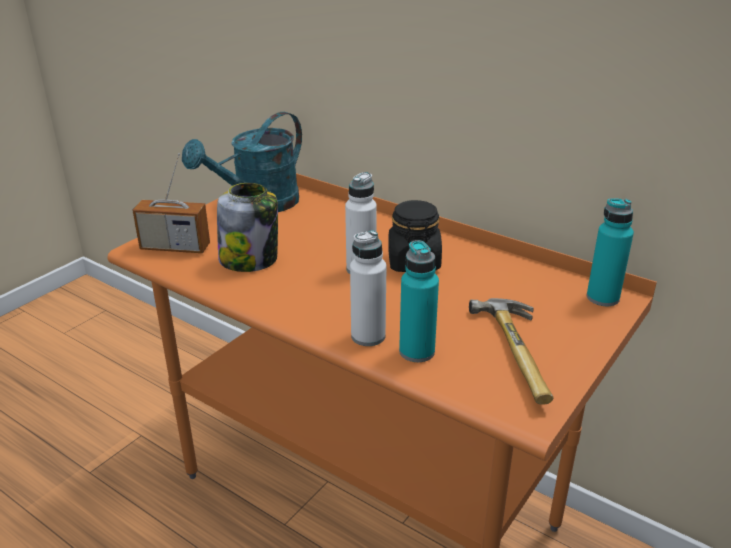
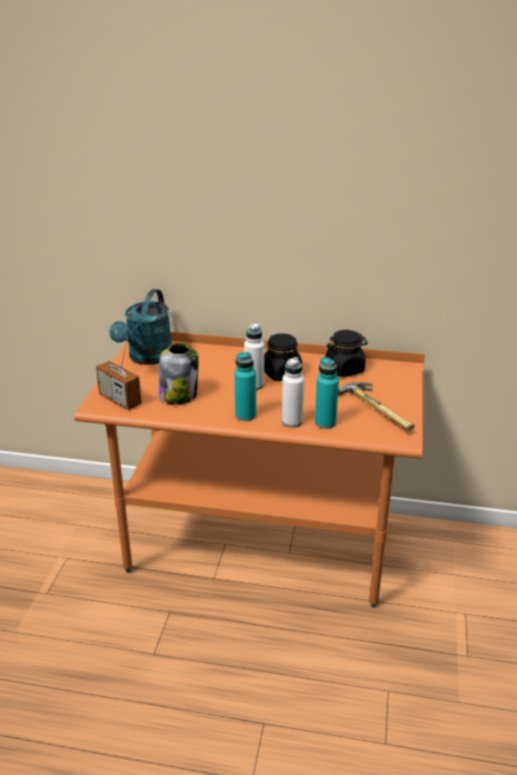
camera: 25 degrees left, 0 degrees up
(175, 247) = (120, 399): radio -> radio turned 60 degrees clockwise
(513, 277) = (344, 369): none -> black jar
(602, 298) = (399, 369): turquoise bottle -> turquoise bottle (245, 415)

